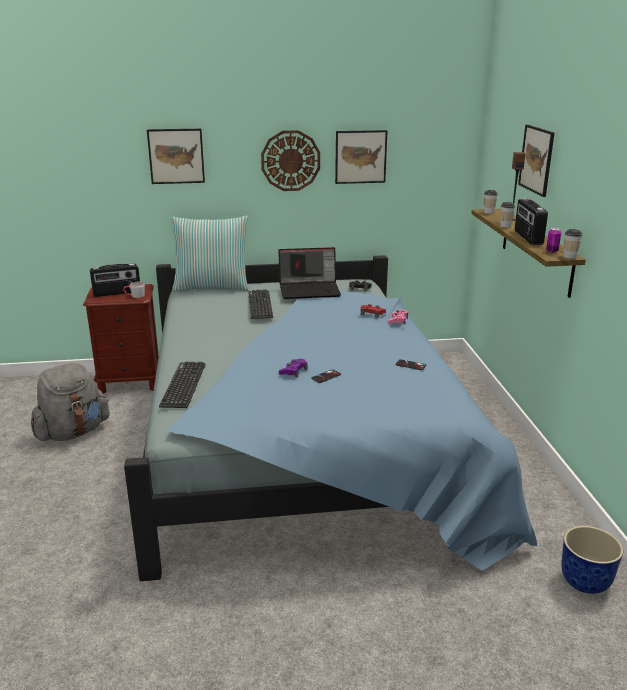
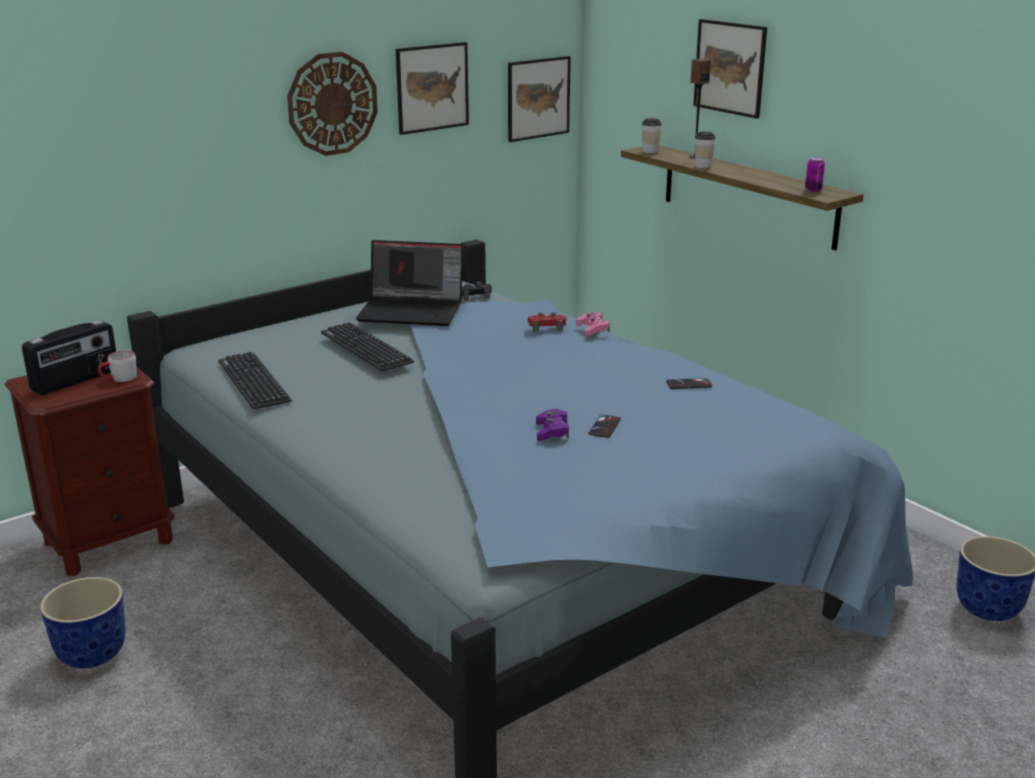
camera: 30 degrees left, 0 degrees up
(73, 432) = (92, 654): grey backpack -> planter
(176, 156) = (146, 114): picture -> picture (538, 98)
(183, 385) = (409, 495): keyboard -> keyboard (253, 381)
(212, 287) = (239, 337): pillow -> none
(310, 290) = (413, 311): laptop -> laptop turned 45 degrees clockwise
(527, 237) = (755, 177): radio -> none
(570, 256) = (843, 193): cup -> none

